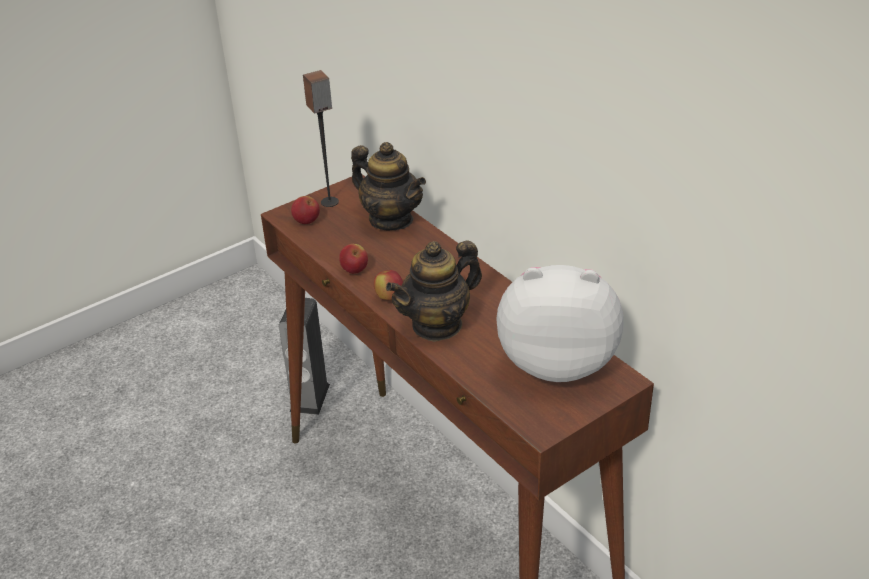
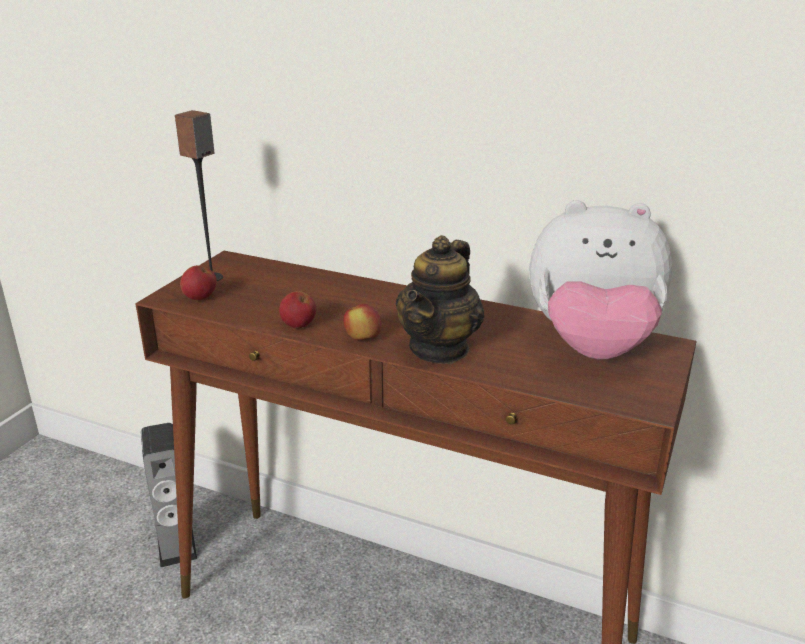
camera: 30 degrees left, 10 degrees down
(391, 219) = (296, 278): teapot -> none
(557, 360) = (592, 346): plush toy -> plush toy turned 150 degrees counterclockwise

